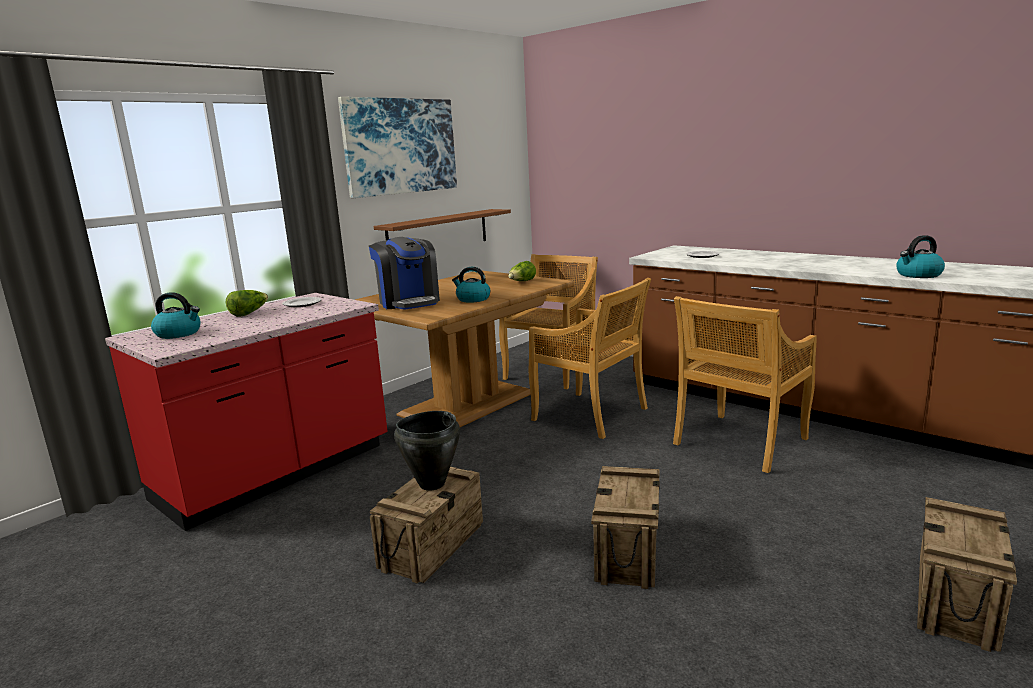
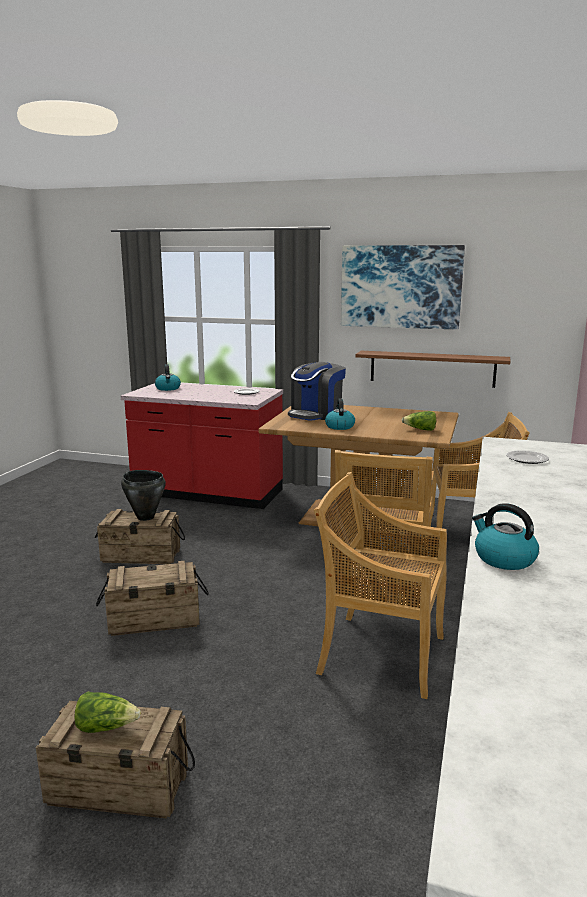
camera: 65 degrees right, 0 degrees up
(249, 313) = (218, 389): lettuce -> lettuce (106, 727)

